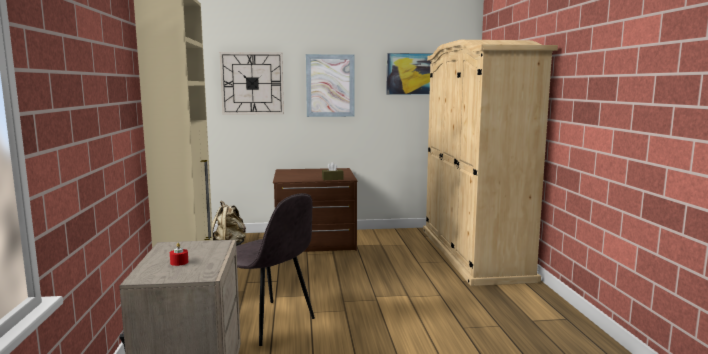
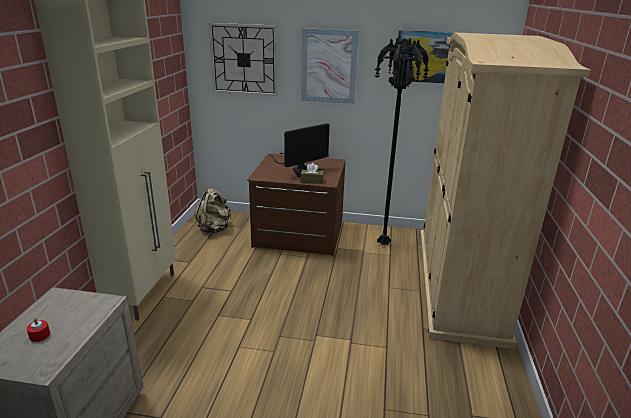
camera: 15 degrees right, 15 degrees up
(268, 323) = (191, 355): grey chair -> none
(314, 174) = (299, 168): none -> monitor
(397, 239) = (384, 244): none -> black floor lamp

